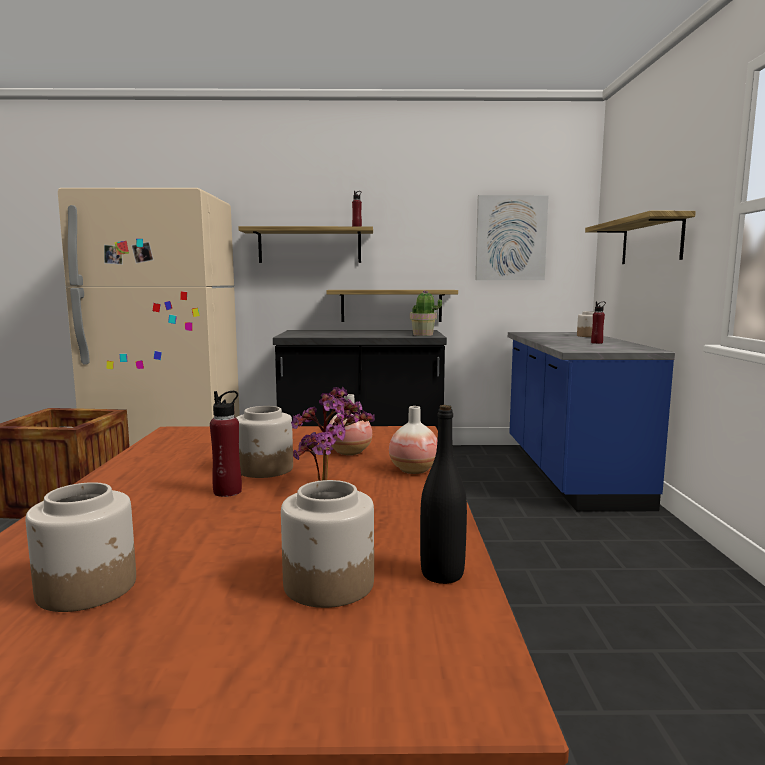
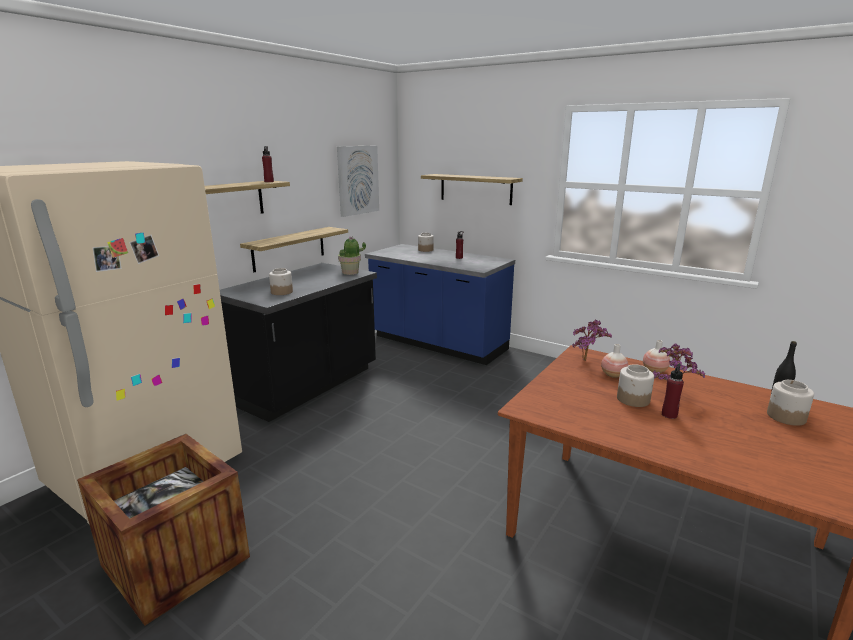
camera: 55 degrees left, 10 degrees up
(88, 587) = (786, 460): jar -> jar (282, 292)
(382, 437) = (587, 361): none -> potted plant

